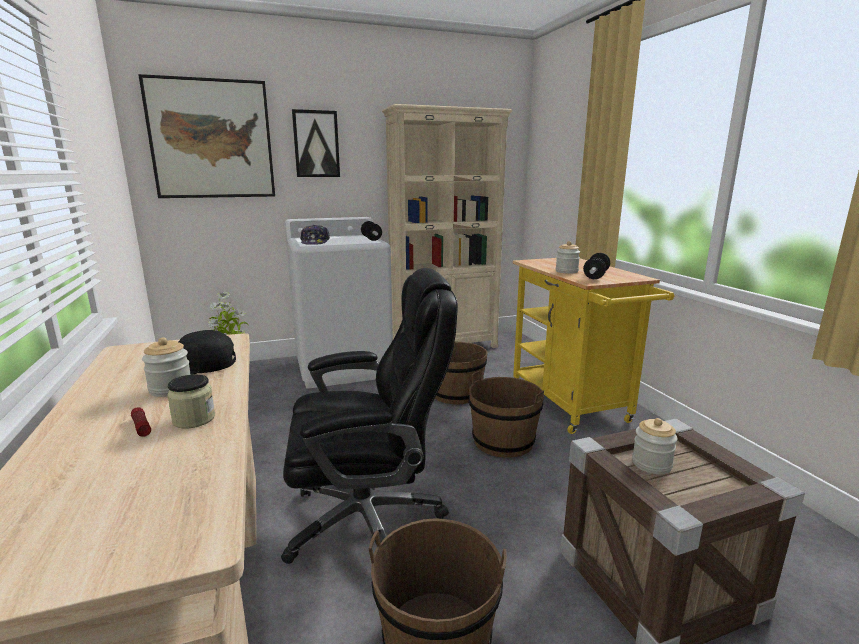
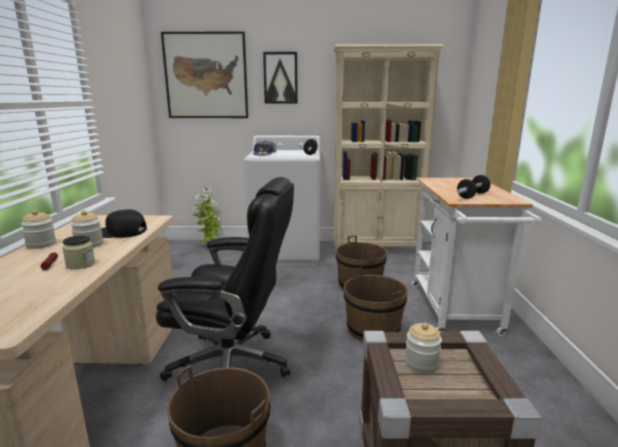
camera: 20 degrees right, 0 degrees up
(566, 271) = (450, 190): jar -> jar (41, 244)
(573, 406) = (456, 312): yellow cart -> white cart

